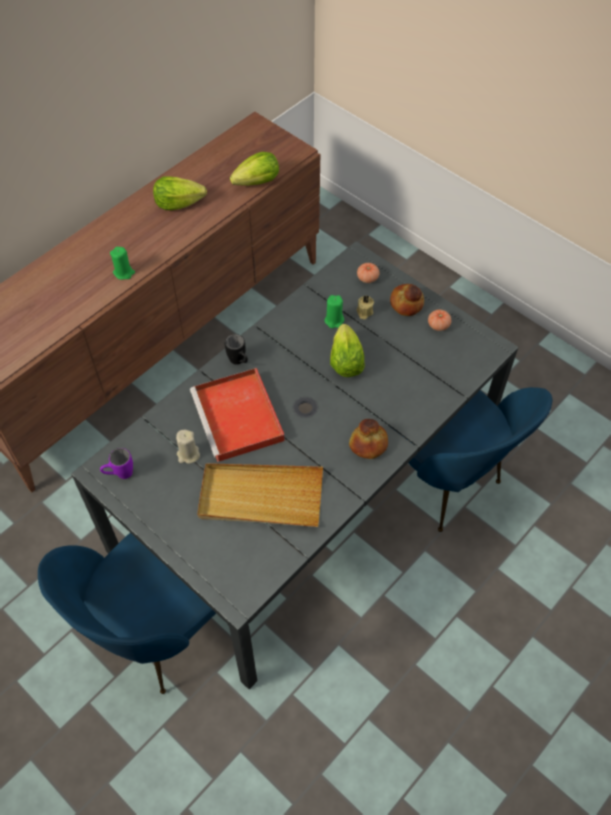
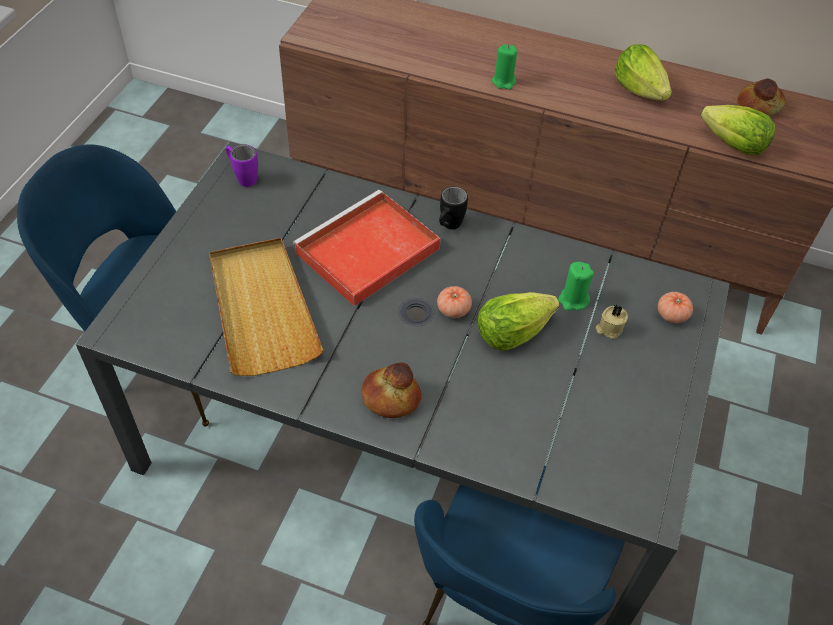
camera: 65 degrees right, 5 degrees down
(188, 454) = (293, 224): beige candle -> none
(407, 303) = (659, 374): bread -> bread (758, 106)
(438, 325) = (645, 425): tomato -> tomato (453, 310)

